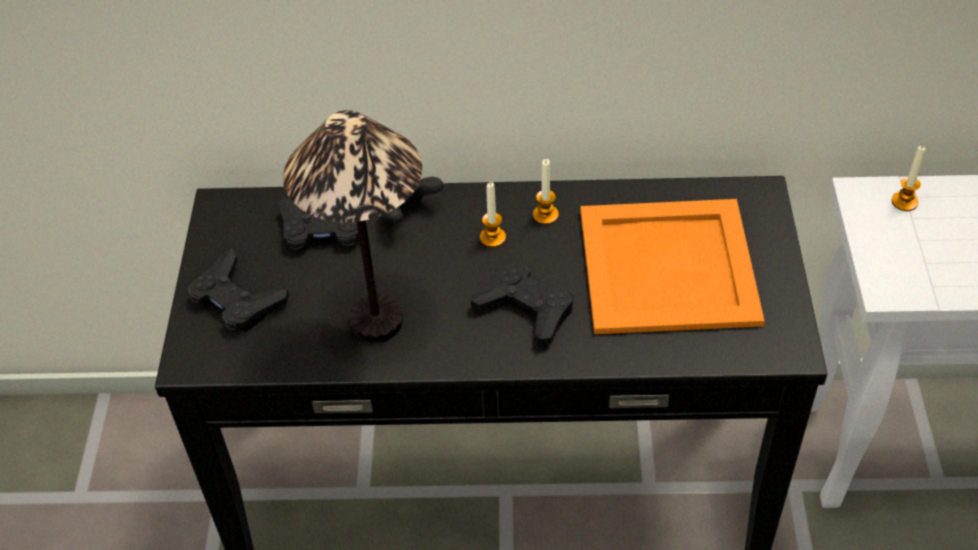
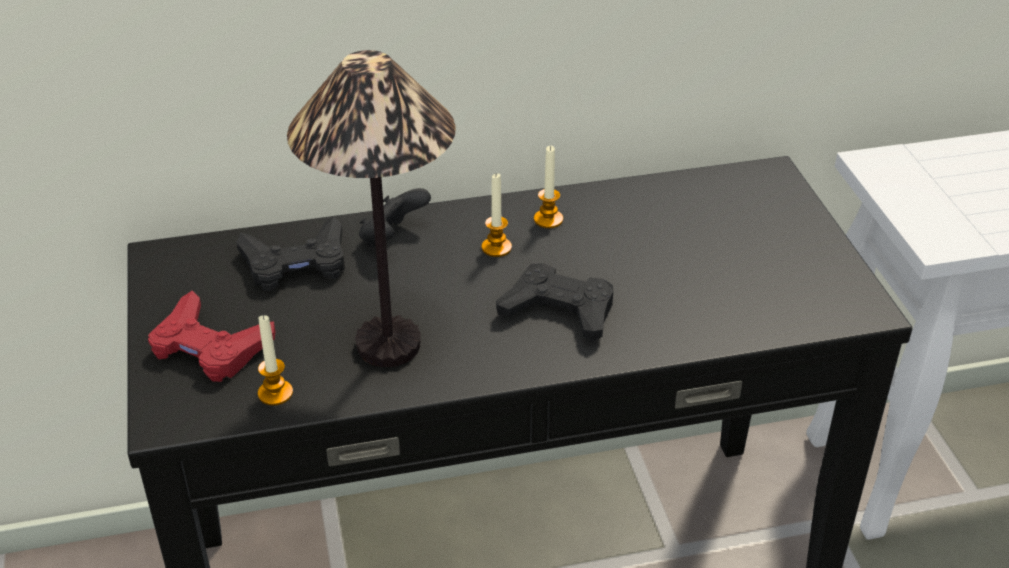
camera: 15 degrees left, 10 degrees down
(237, 299) = (209, 347): black game controller -> red game controller
(666, 267) = (700, 251): orange tray -> none
(904, 202) = (919, 164): candle -> candle (275, 393)

